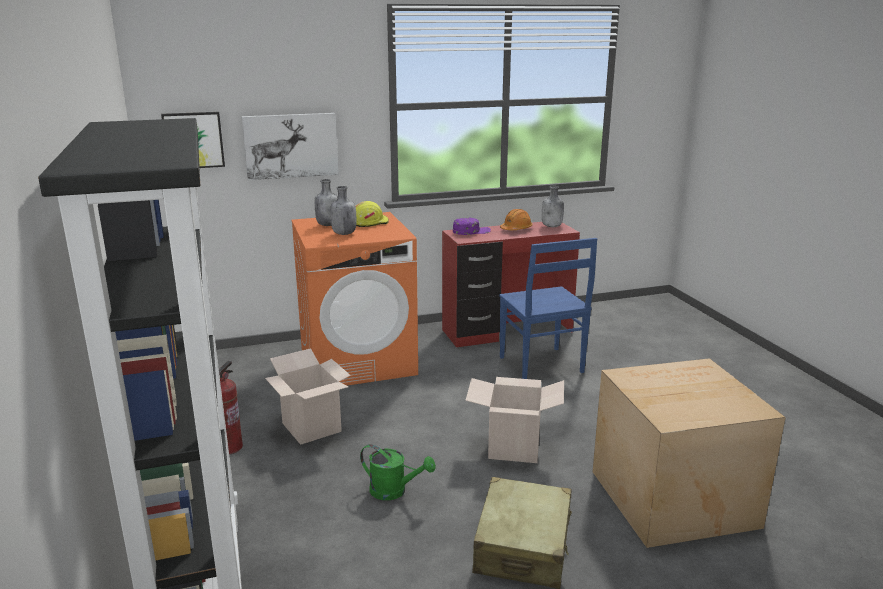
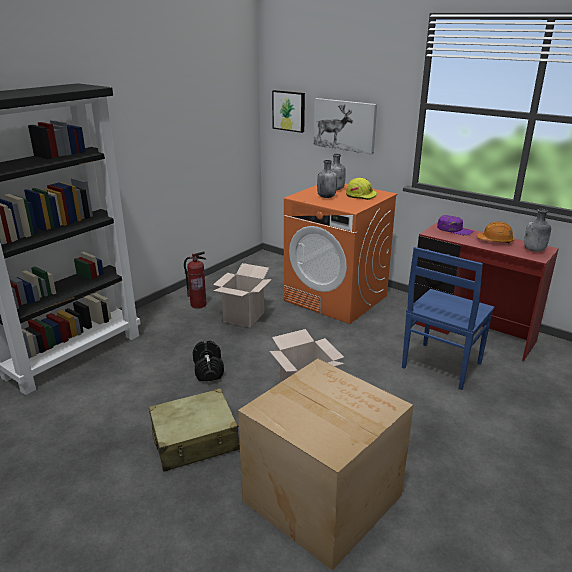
camera: 55 degrees right, 5 degrees up
(394, 491) = (208, 370): green watering can -> black dumbbell

